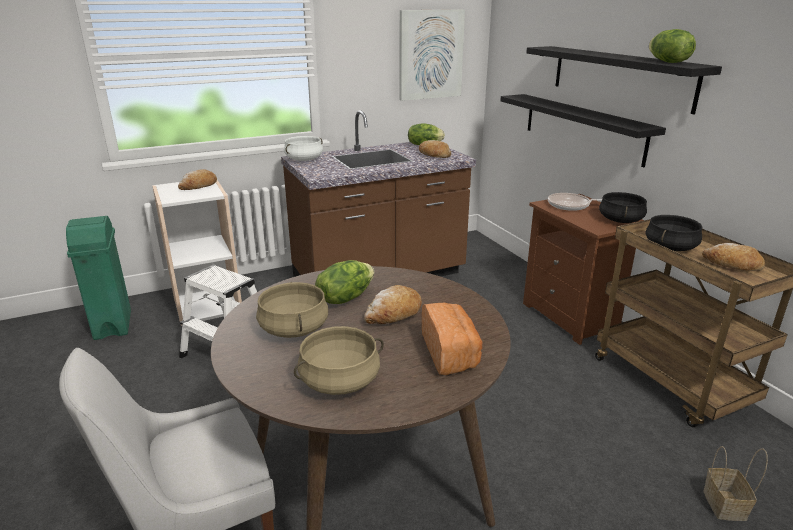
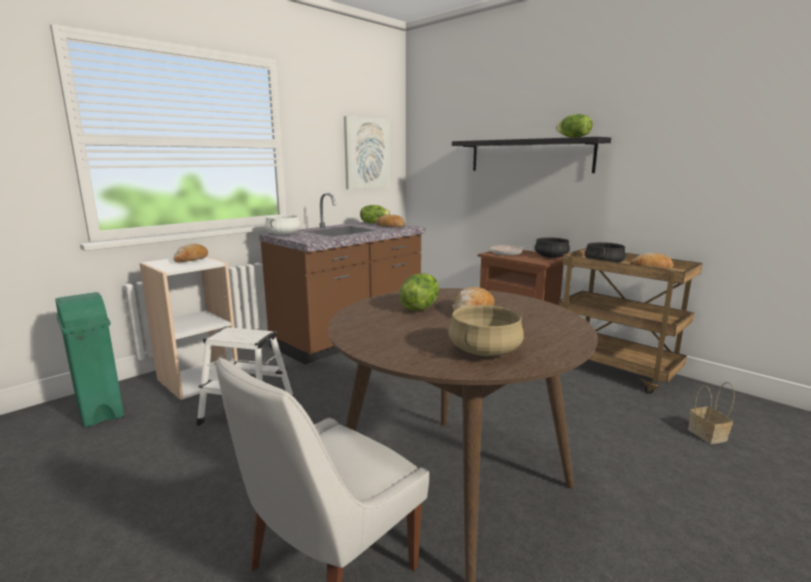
camera: 20 degrees left, 10 degrees down
(294, 328) = (402, 328): beige cooking pot -> none
(451, 353) = (546, 325): bread -> none
(582, 127) = (500, 198): black shelf -> none

